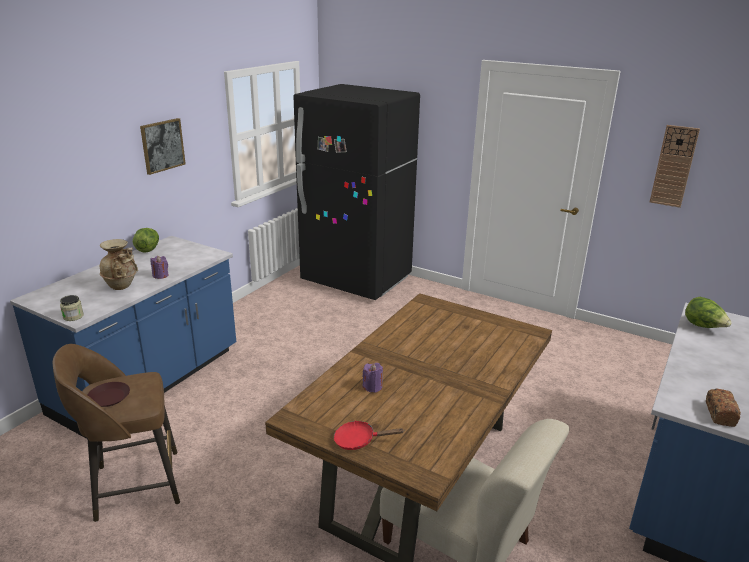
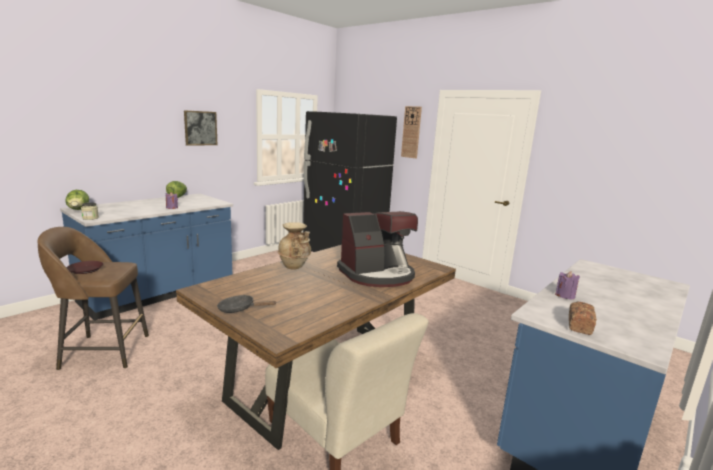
camera: 10 degrees right, 10 degrees down
(122, 286) = (140, 209): beige vase -> beige vase (295, 266)
(359, 440) = (240, 309): red frying pan -> black frying pan
(372, 387) = (279, 281): purple candle -> purple candle (565, 296)
(473, 356) = (377, 274): none -> coffee machine
(673, 166) = (585, 164): wall clock -> wall clock (411, 132)
(703, 326) = (590, 273): lettuce -> lettuce (78, 210)

